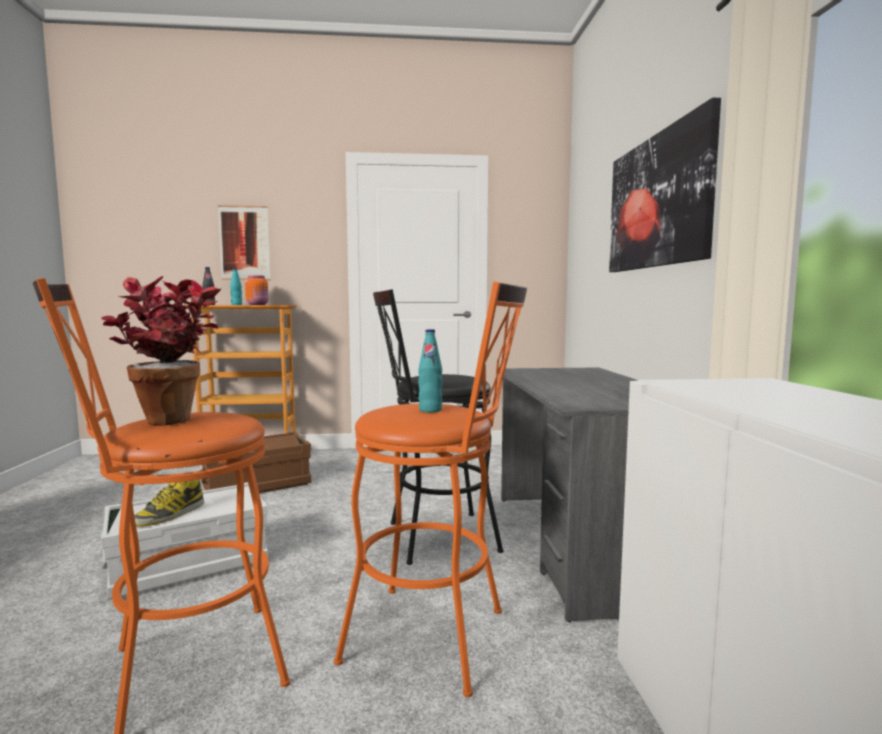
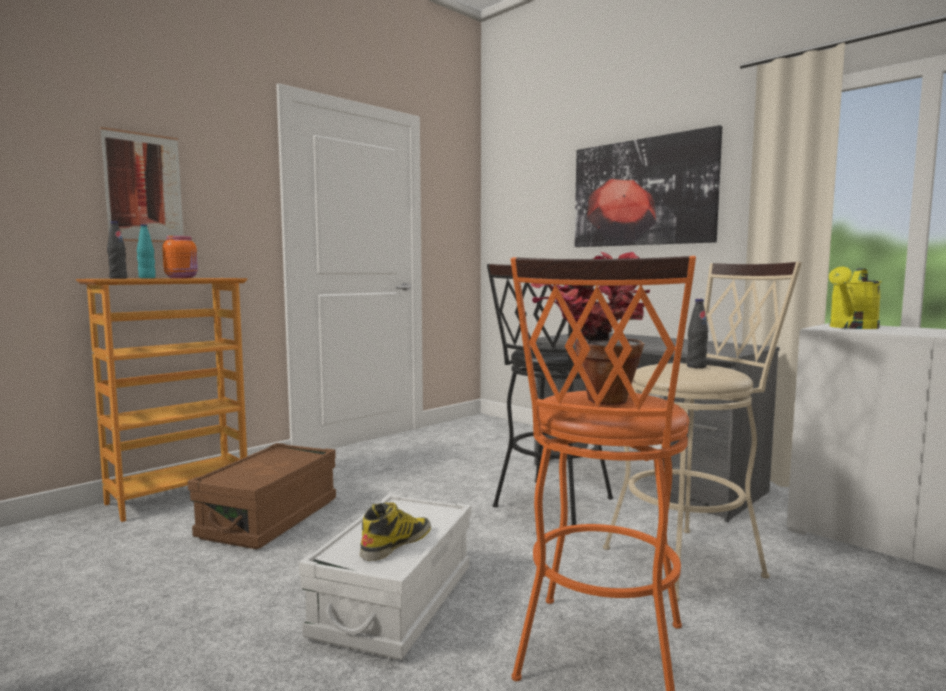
camera: 40 degrees left, 0 degrees up
(169, 515) = (396, 543): boot -> boot turned 135 degrees counterclockwise
(430, 410) = (696, 366): turquoise bottle -> black bottle
(438, 638) = (693, 559): orange stool -> beige stool
(723, 386) = (851, 327): none -> yellow watering can

